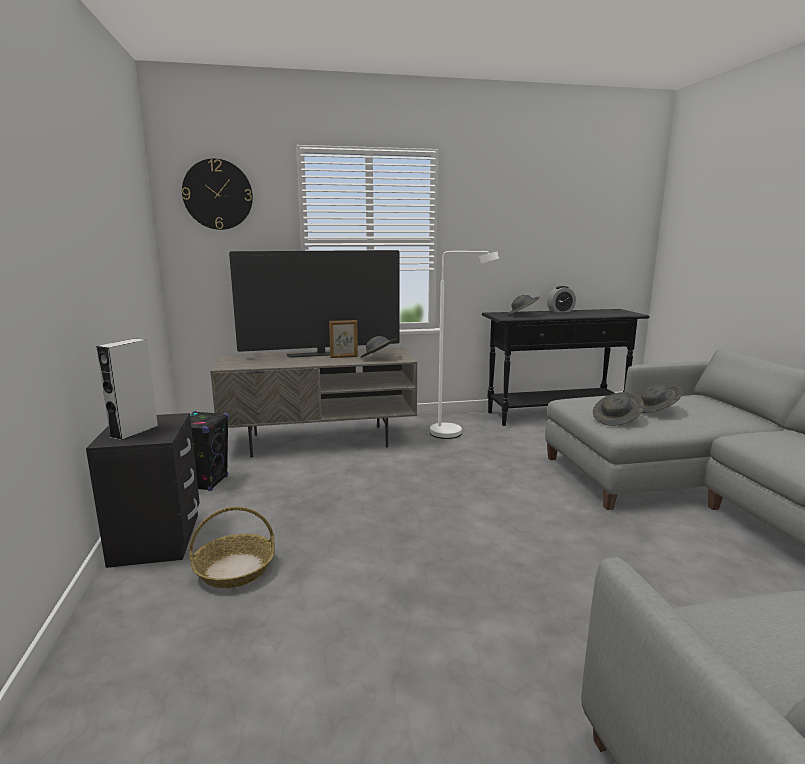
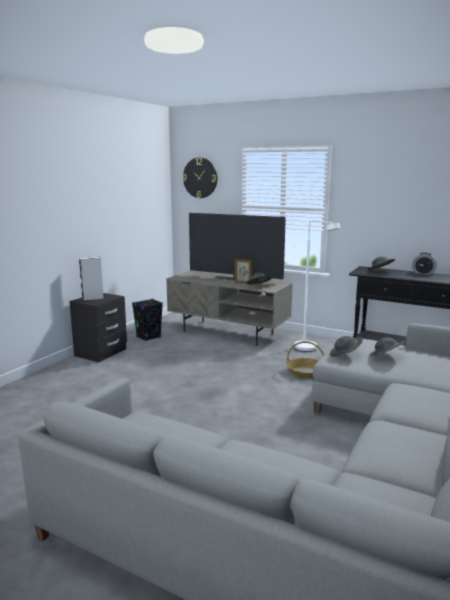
camera: 40 degrees right, 0 degrees up
(235, 569) = (109, 371): basket -> basket (305, 372)

